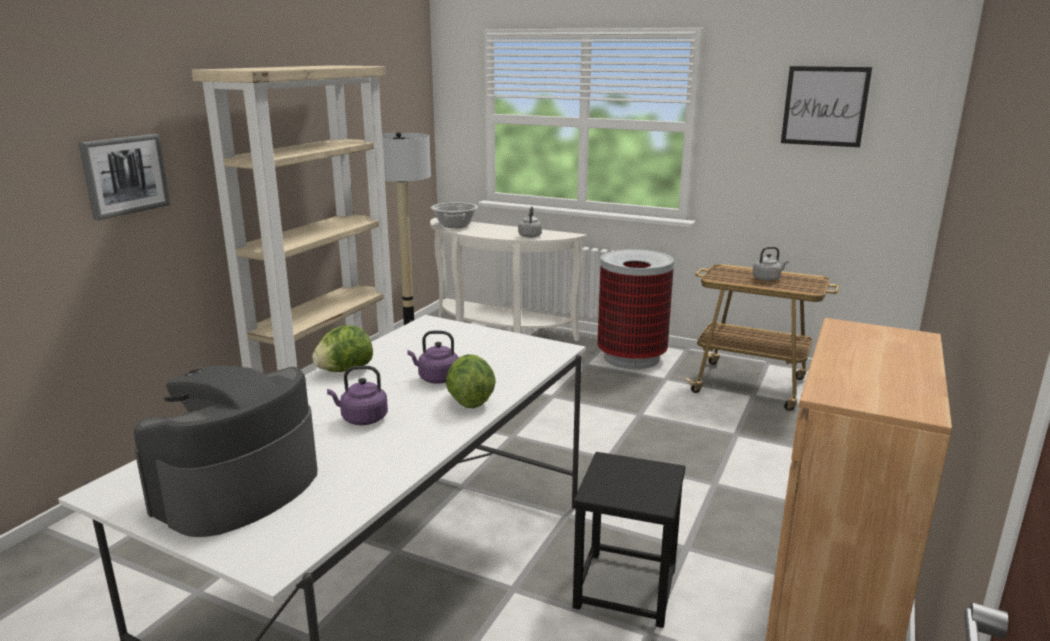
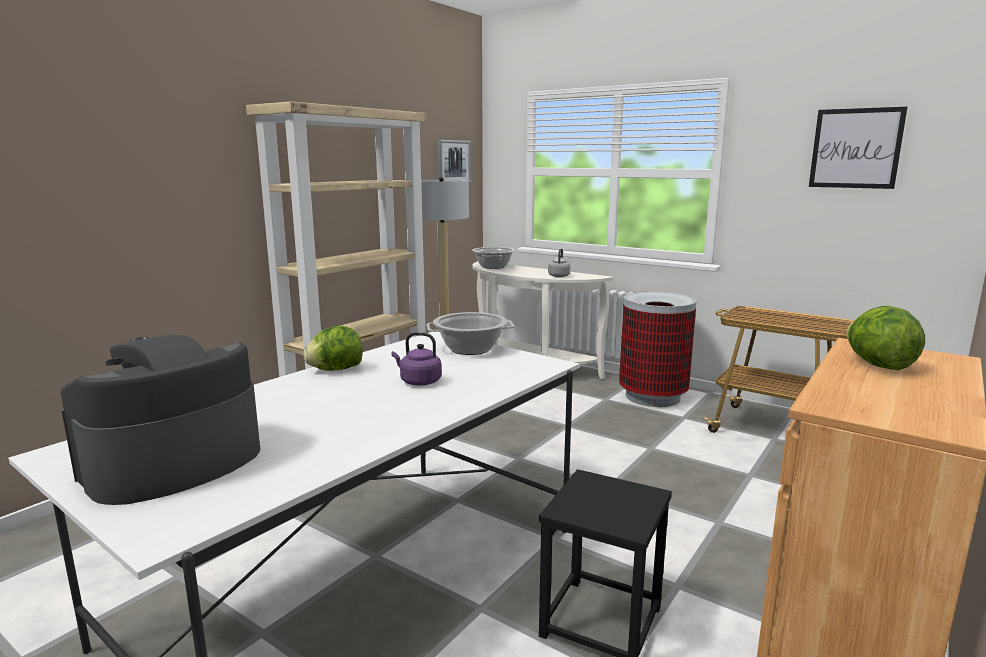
camera: 10 degrees right, 5 degrees down
(125, 175) = (177, 192): picture -> picture (453, 162)
(362, 419) = (328, 411): purple kettle -> none
(469, 401) = (441, 403): lettuce -> lettuce (878, 365)
(472, 335) = (470, 349): none -> cooking pot
(767, 279) = (791, 319): grey kettle -> none

